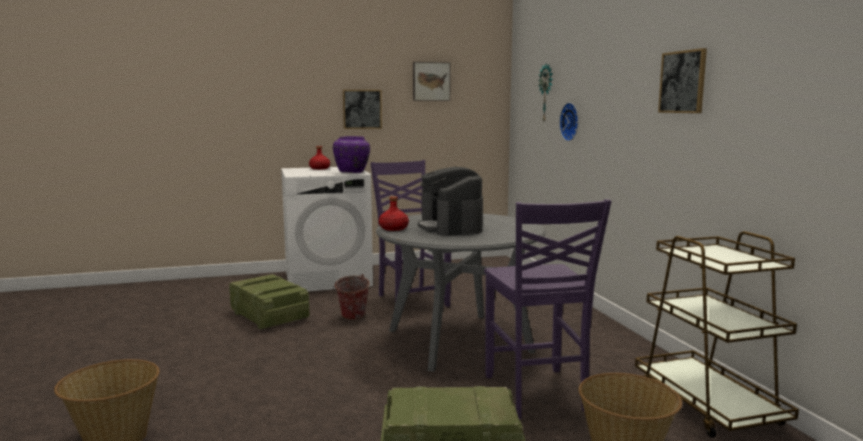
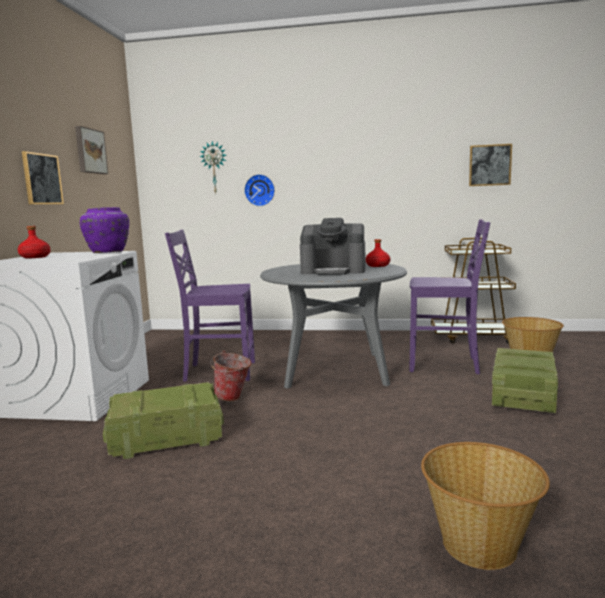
camera: 65 degrees left, 0 degrees up
(394, 228) = (319, 278): red bottle -> red bottle (377, 265)
(683, 82) = (395, 155): picture -> picture (489, 165)

